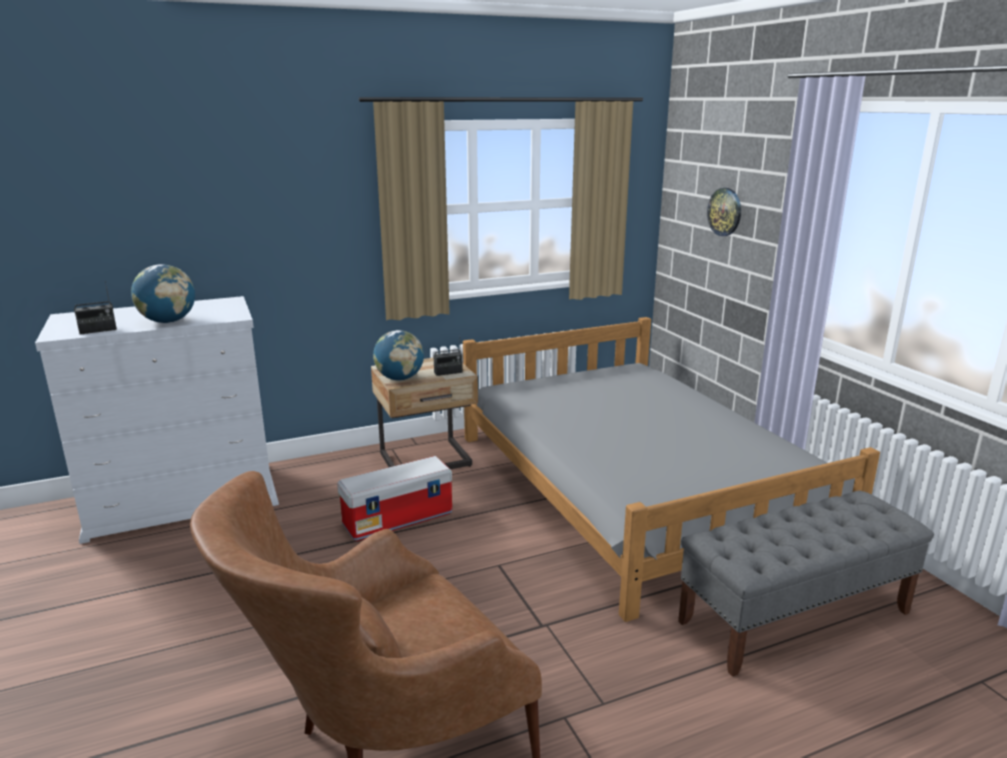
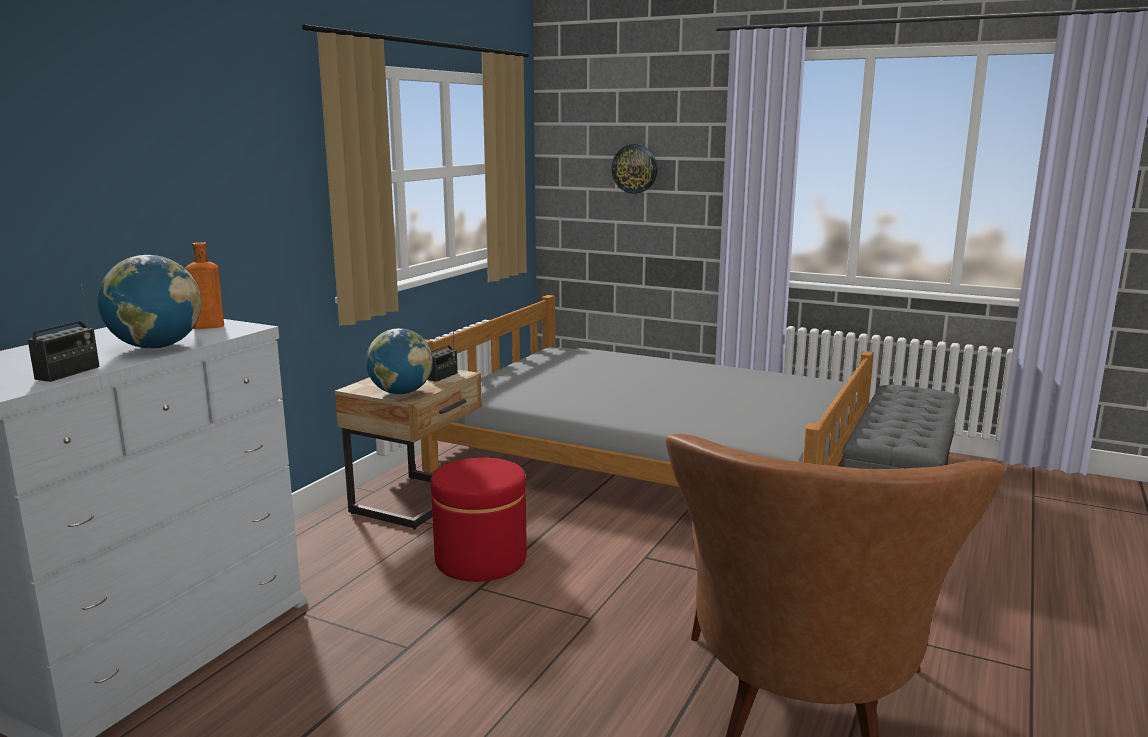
camera: 40 degrees left, 5 degrees down
(223, 311) = (205, 327): none -> orange bottle
(399, 518) = (481, 560): storage box -> red ottoman

